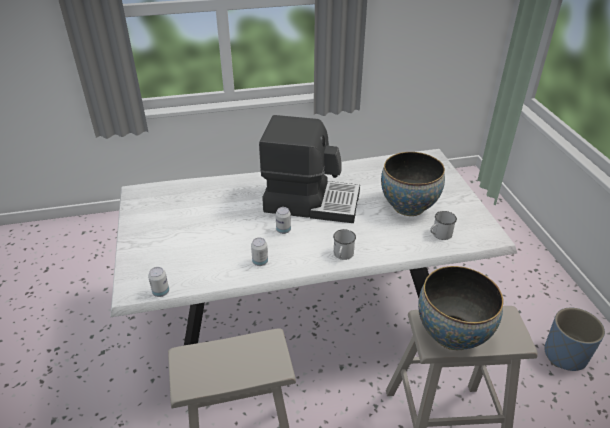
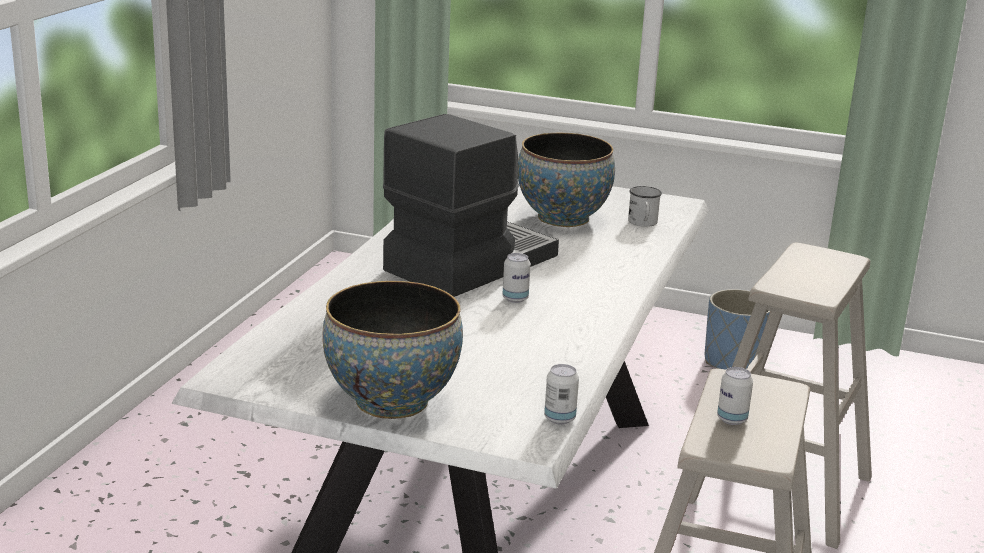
camera: 60 degrees left, 15 degrees down
(260, 262) = (571, 333): can -> can (732, 419)
(342, 255) = (619, 282): white mug -> none
(452, 334) = (811, 282): bowl -> bowl (392, 401)

